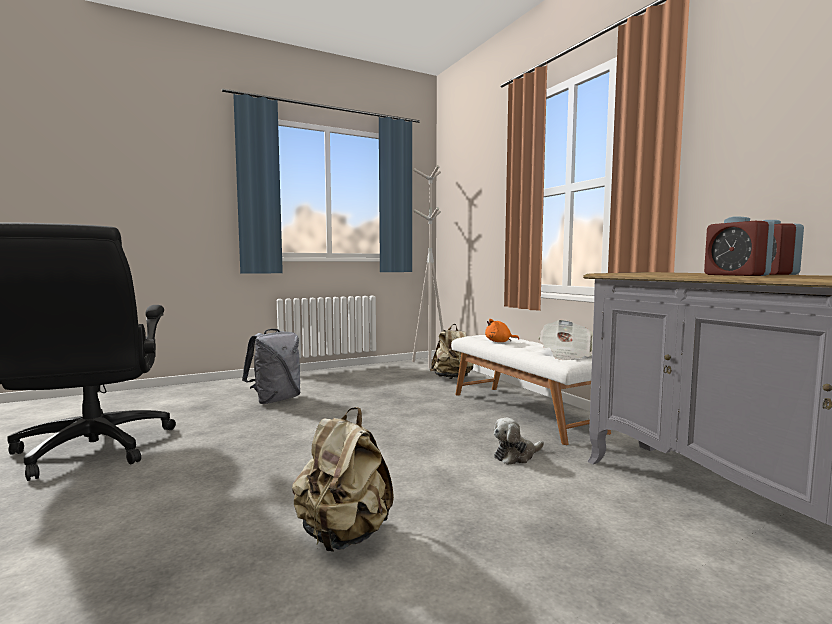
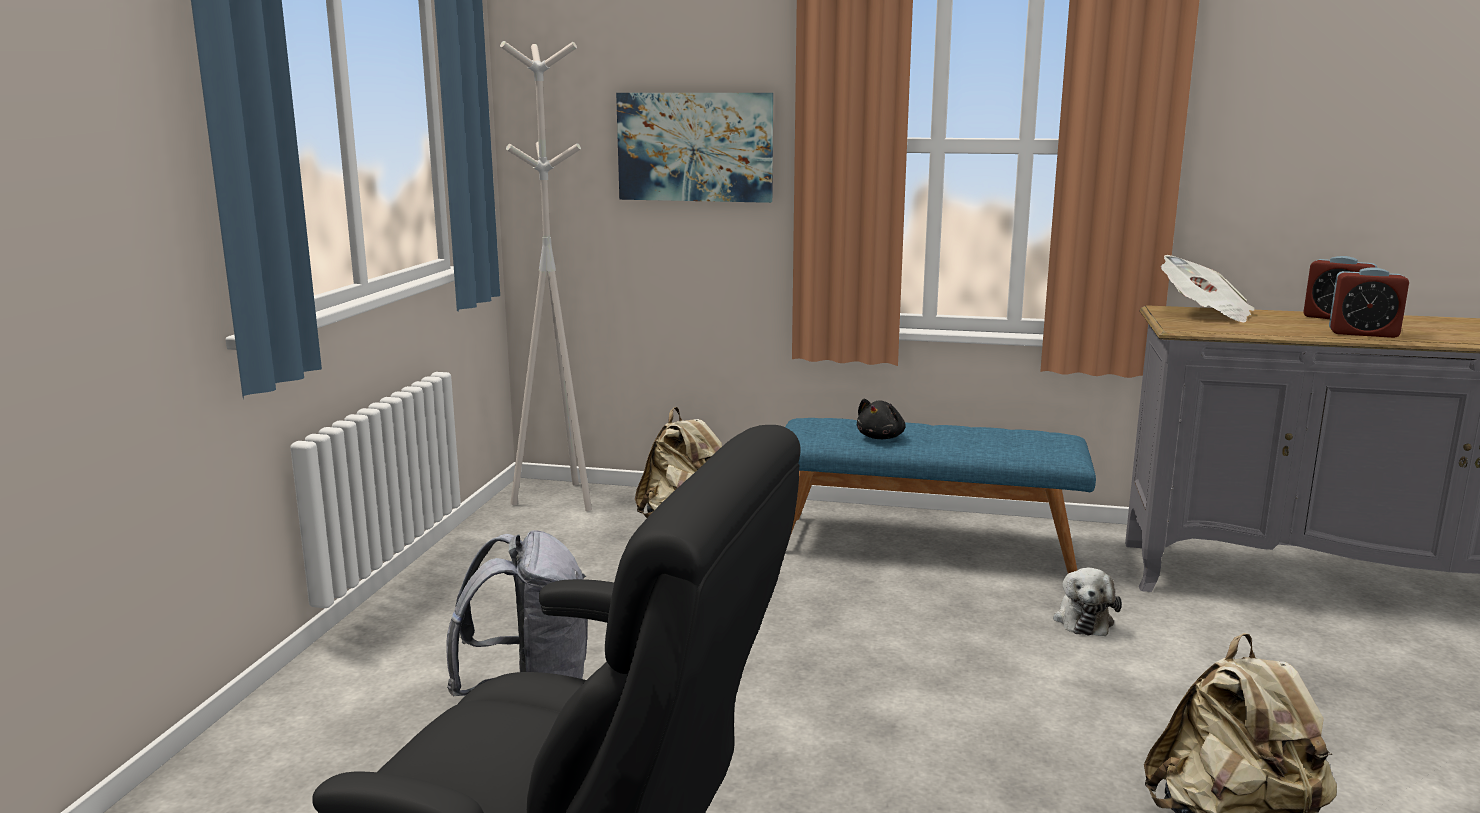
camera: 50 degrees left, 10 degrees up
(485, 205) = (695, 147): none -> picture
(499, 342) = (881, 437): orange plush toy -> black plush toy
(524, 411) = (925, 545): white bench -> blue bench
(565, 355) = (1031, 442): newspaper -> newspaper (1205, 314)

